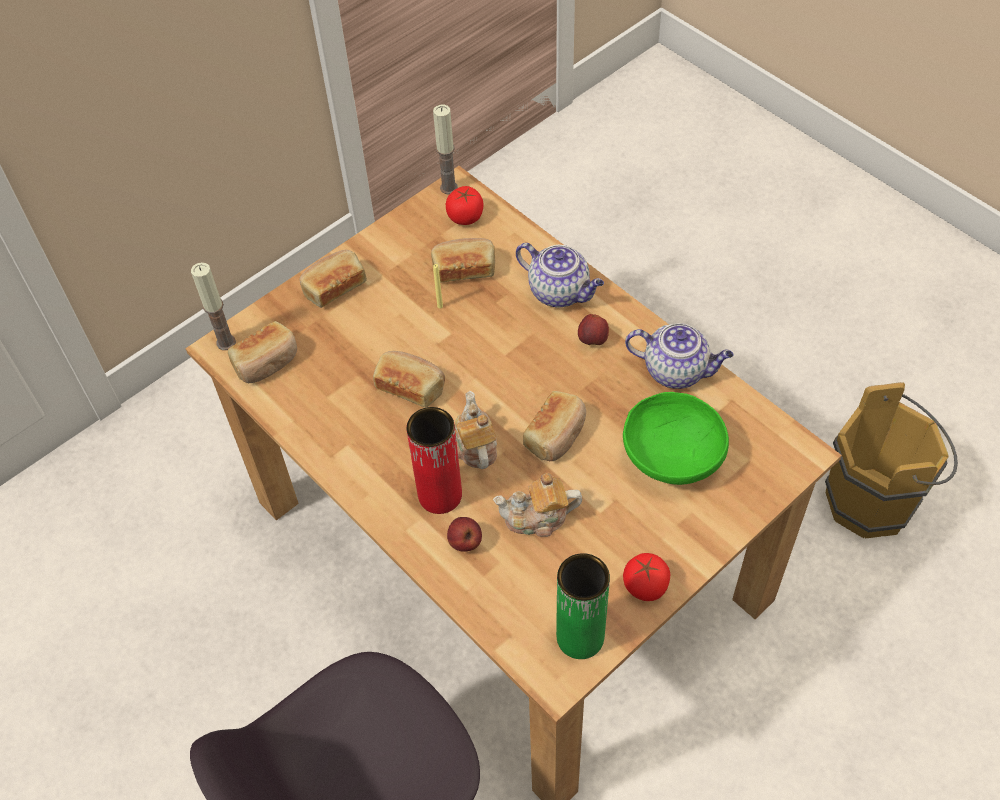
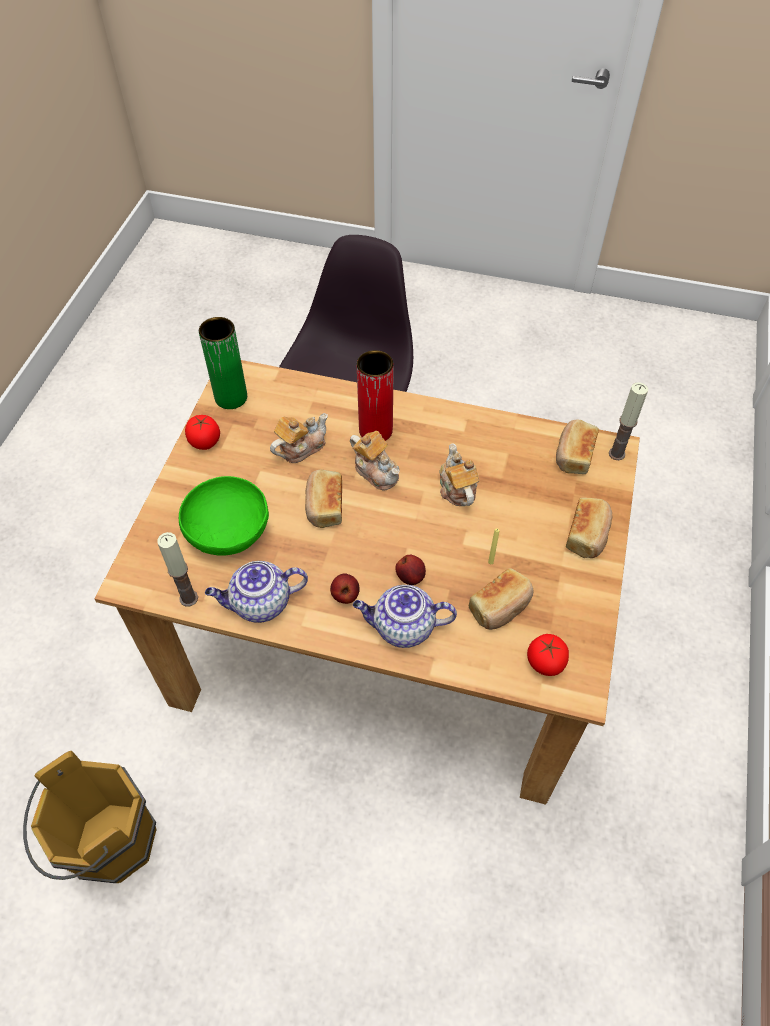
camera: 145 degrees right, 0 degrees up
(411, 386) = (456, 489): bread -> teapot
(449, 188) = (588, 688): candle -> candle (188, 598)
(465, 542) = (338, 412): apple -> apple (411, 577)

